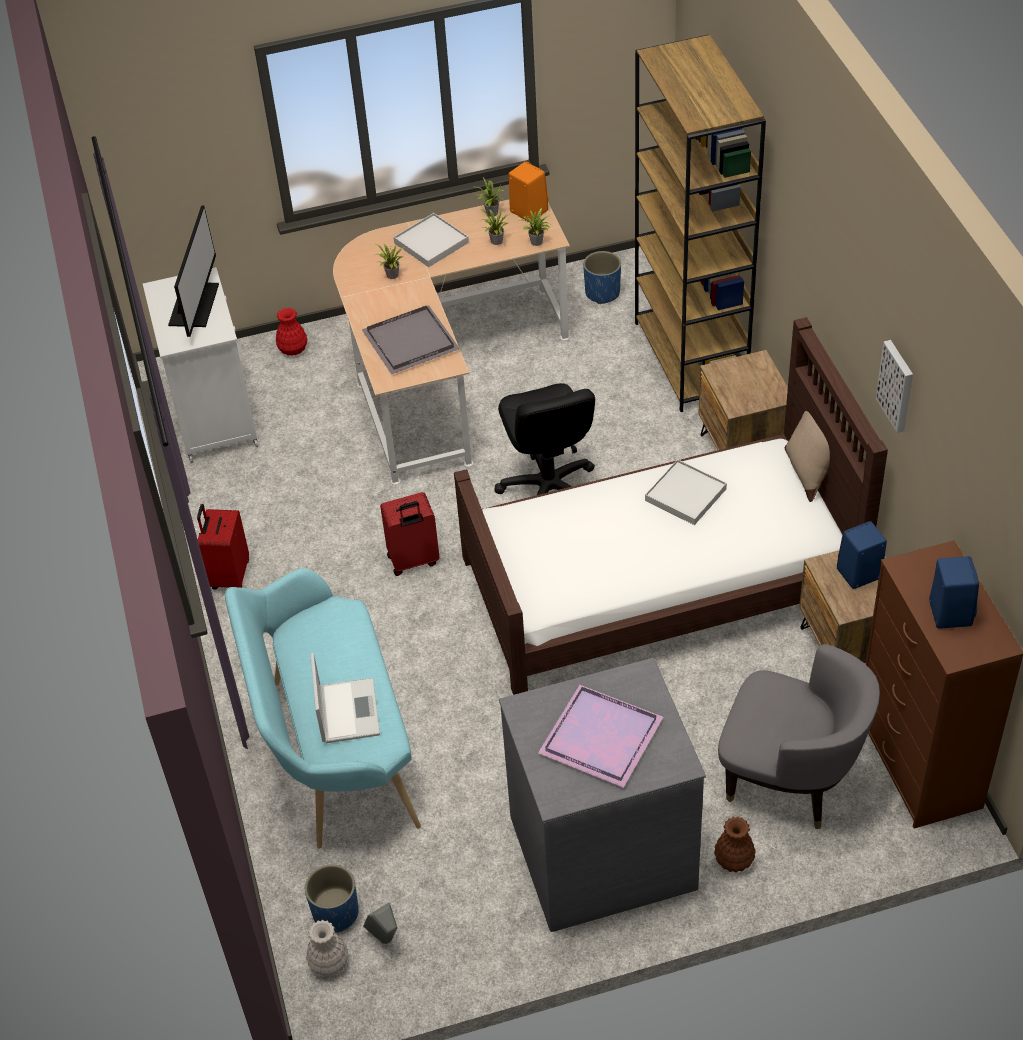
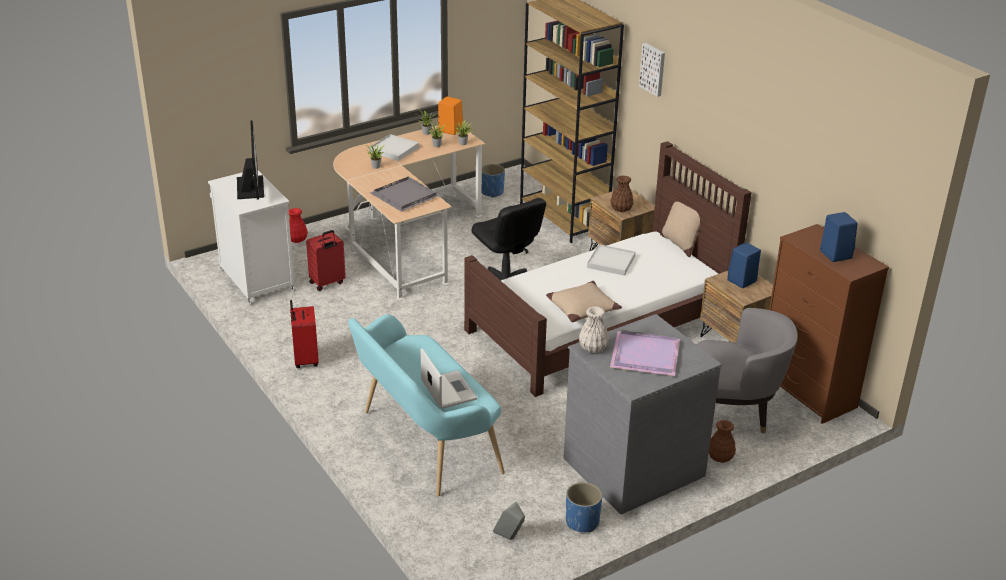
camera: 20 degrees left, 15 degrees down
(328, 963) = (475, 558): white vase -> white vase (592, 348)
(335, 913) = (467, 529): blue planter -> blue planter (582, 522)
(413, 561) = (432, 336): red suitcase -> red suitcase (327, 283)
(605, 580) = (582, 308): none -> beige pillow
(737, 396) = (621, 209): none -> brown vase
(897, 385) = (755, 146): picture -> picture (653, 69)

